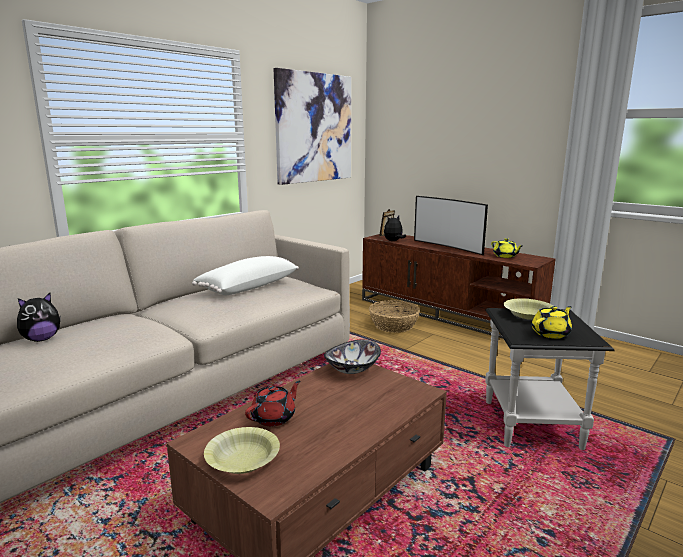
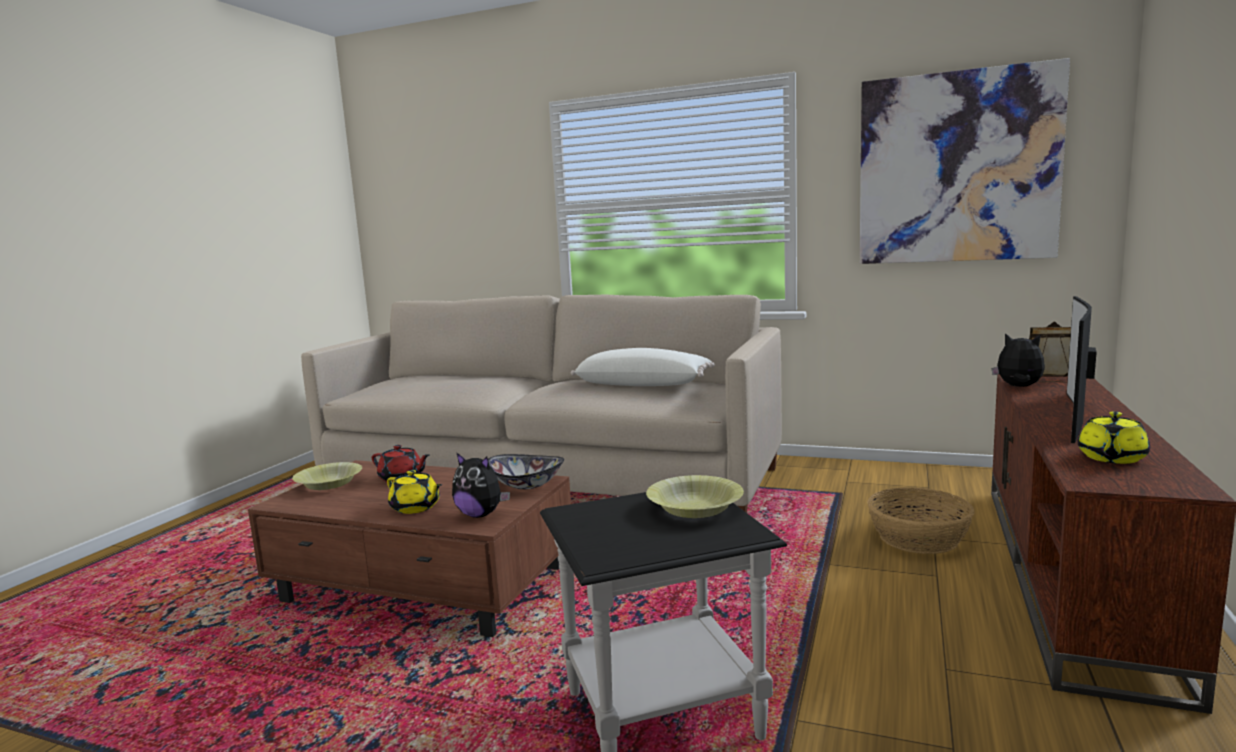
camera: 70 degrees right, 5 degrees down
(41, 339) = (452, 376): plush toy -> plush toy (480, 514)
(551, 333) = (611, 528): yellow teapot -> yellow teapot (416, 508)

